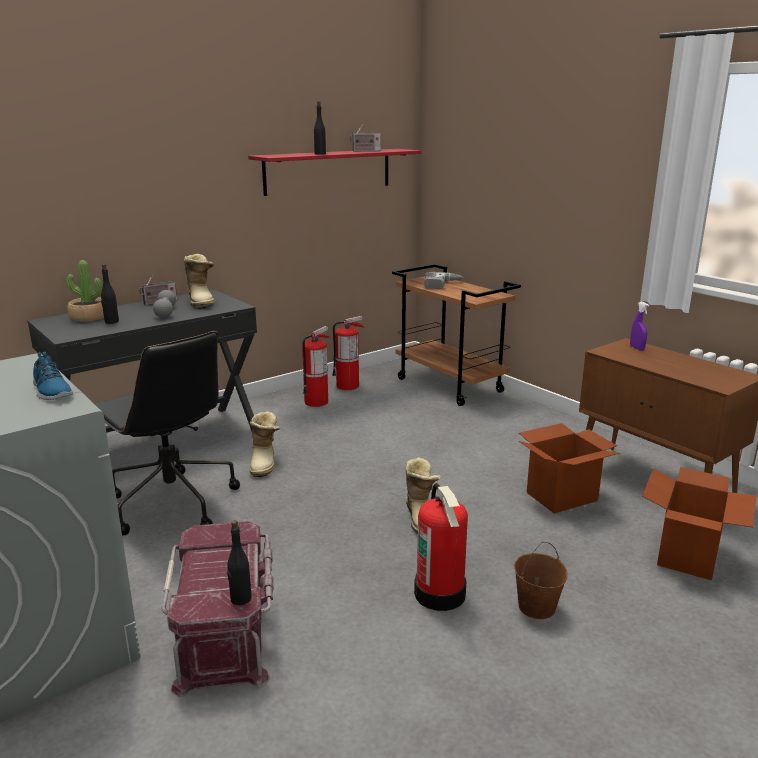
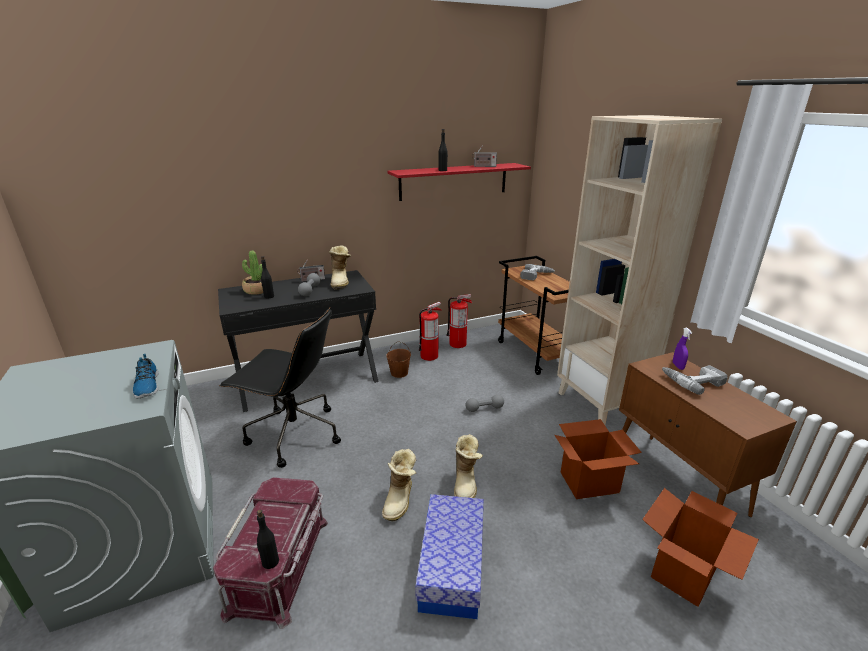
camera: 15 degrees right, 5 degrees up
(171, 503) = (293, 434): black office chair -> black office chair turned 45 degrees counterclockwise
(265, 463) = (371, 408): boot -> boot (400, 500)
(411, 445) = (484, 408): none -> grey dumbbell
(441, 594) = (452, 566): fire extinguisher -> storage box
(536, 607) = (525, 599): brown bucket -> brown bucket (399, 373)
(545, 425) = (601, 404): none -> beige bookcase
(656, 358) = (692, 380): none -> power drill

